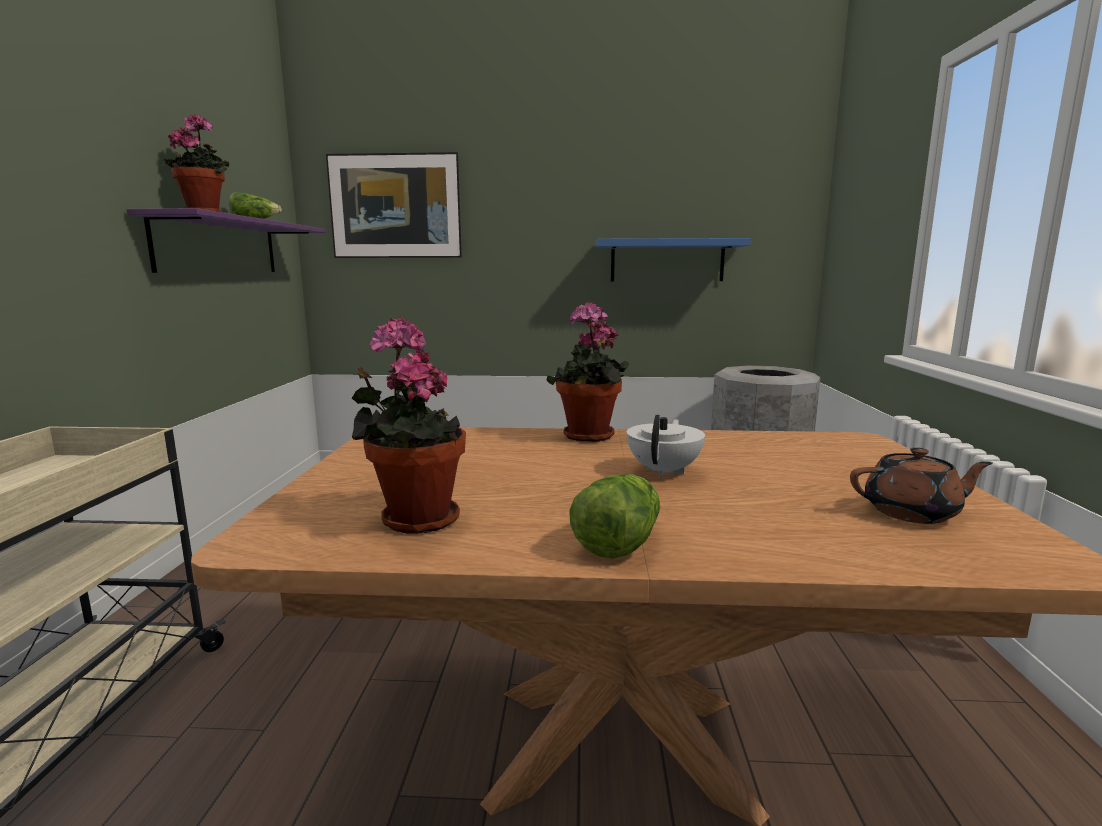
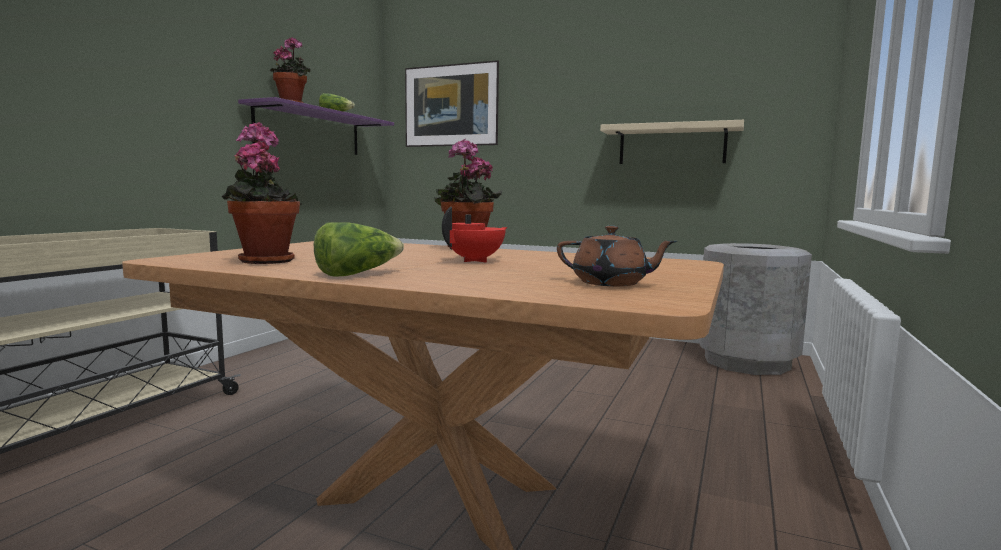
camera: 20 degrees right, 5 degrees down
(664, 471) = (475, 260): white teapot -> red teapot
(667, 260) = (671, 145): blue shelf -> beige shelf

